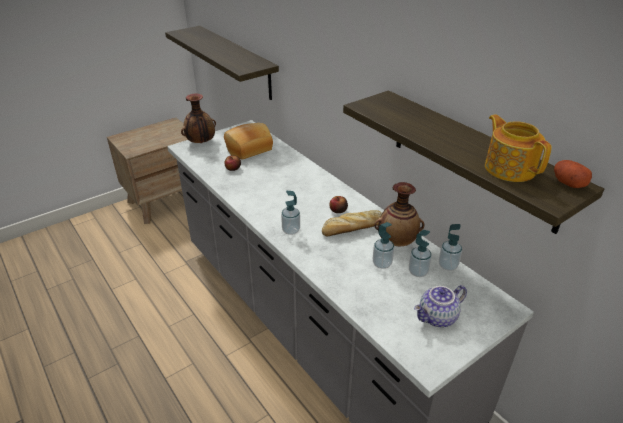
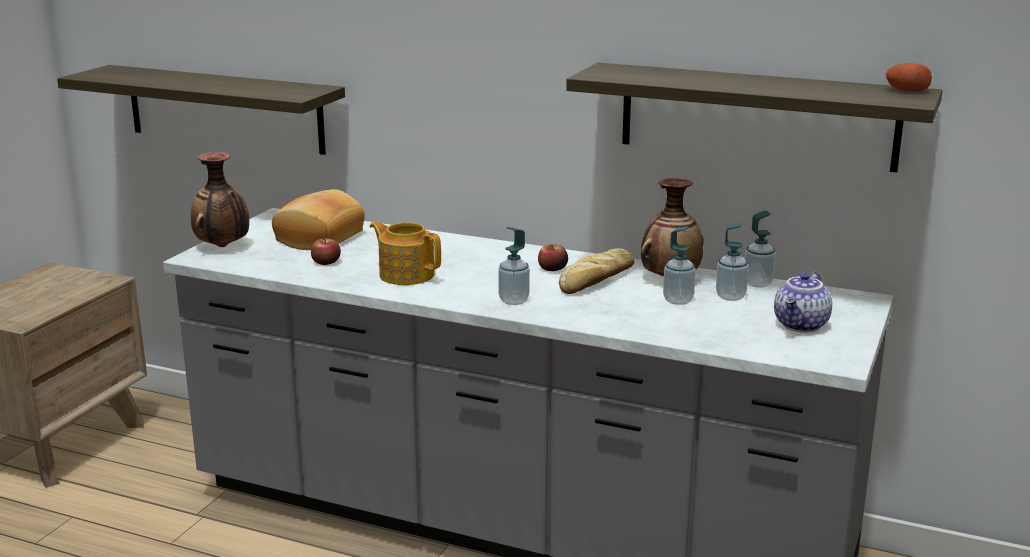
camera: 30 degrees left, 15 degrees down
(509, 168) = (838, 91): teapot -> teapot (406, 274)

